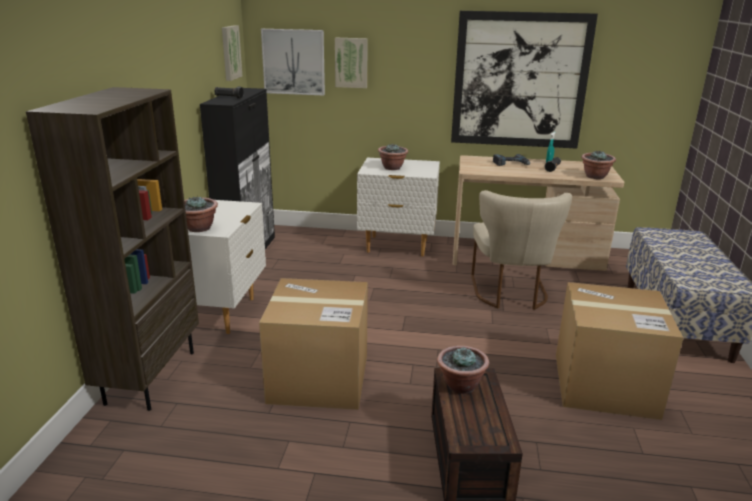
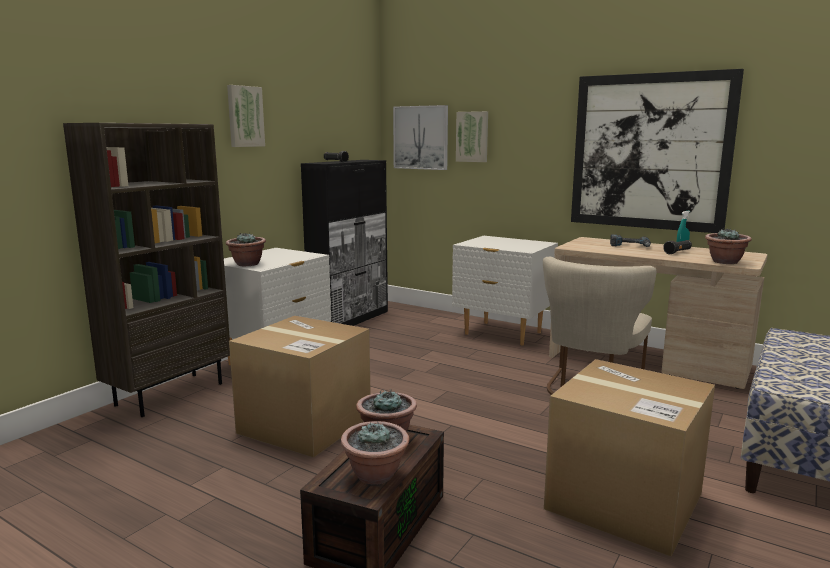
camera: 25 degrees right, 10 degrees down
(230, 52) = (355, 125): picture -> picture (244, 116)
(392, 168) = (496, 243): potted plant -> potted plant (376, 475)

